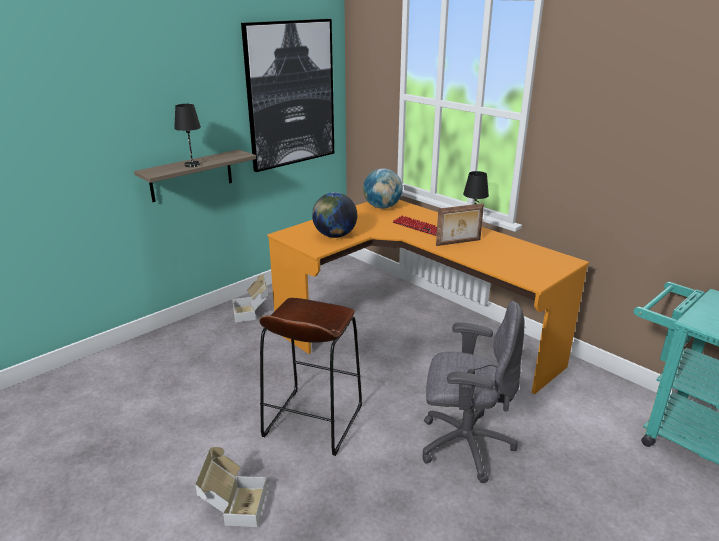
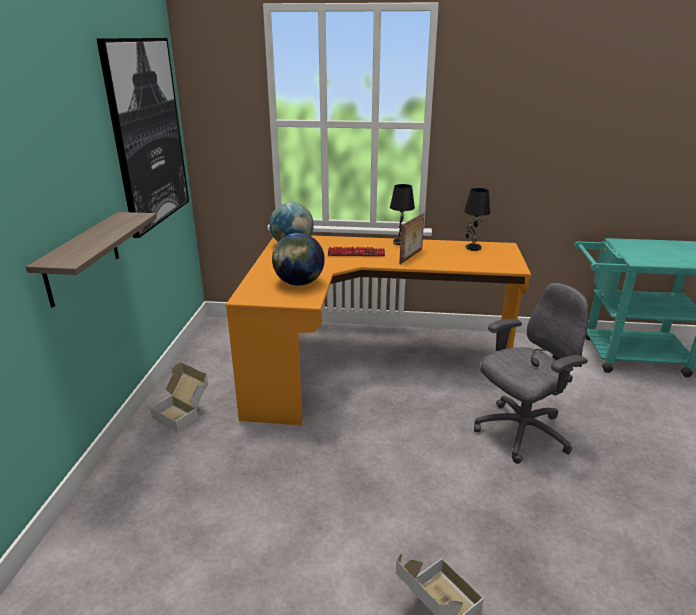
camera: 40 degrees left, 0 degrees up
(192, 165) = (99, 240): black table lamp -> black table lamp (472, 248)
(313, 421) = (391, 484): brown stool -> none

